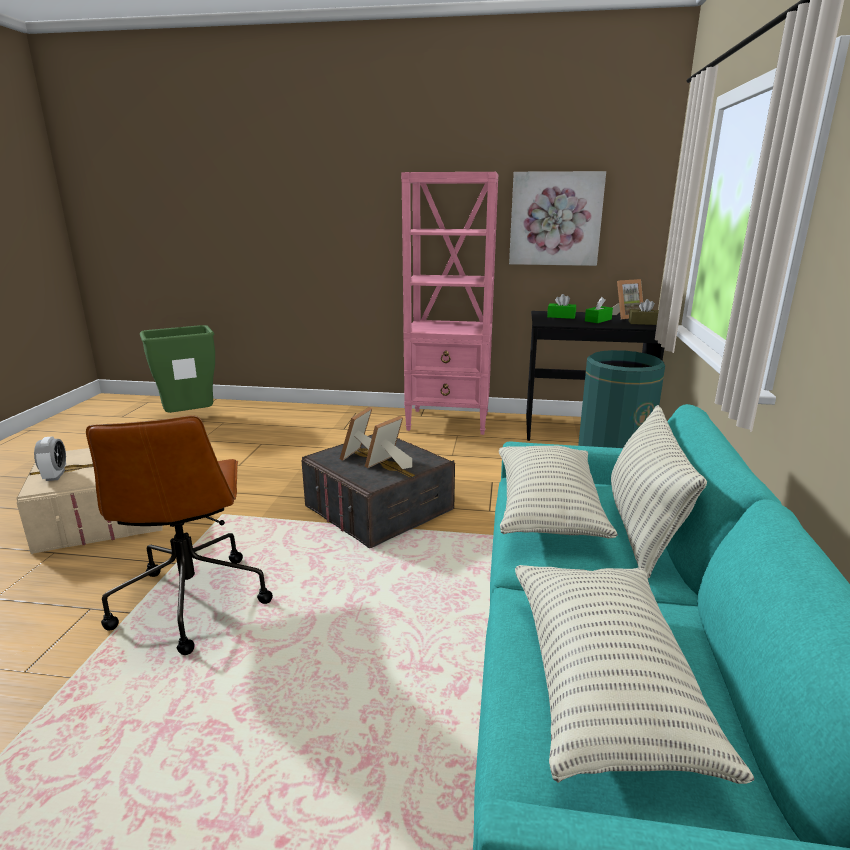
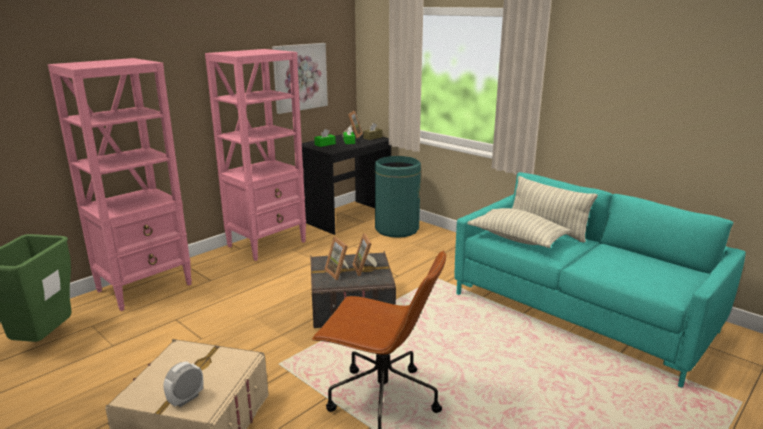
camera: 55 degrees left, 0 degrees up
(55, 475) = (186, 399): alarm clock -> alarm clock turned 75 degrees counterclockwise
(301, 414) = (146, 287): none -> pink bookcase
(603, 684) = (638, 270): pillow -> none

